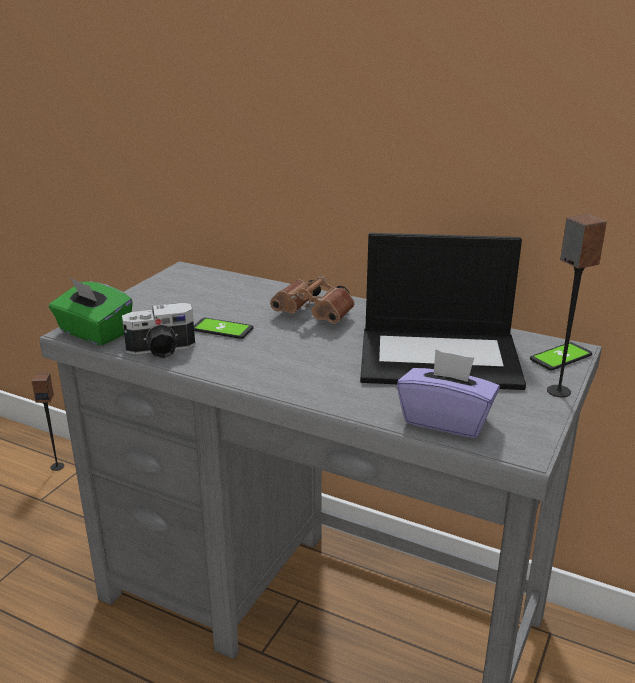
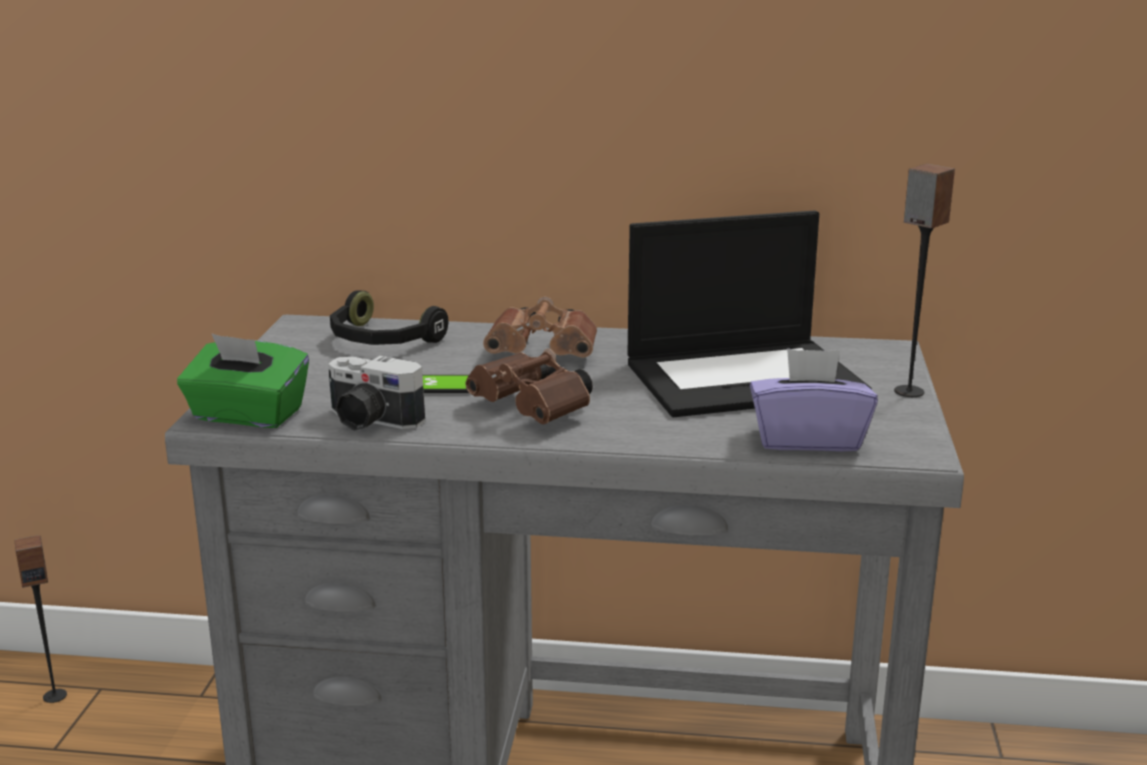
camera: 20 degrees left, 5 degrees down
(161, 350) = (370, 421): camera -> camera turned 60 degrees clockwise
(220, 289) = (380, 340): none -> black headphones
(272, 360) = (534, 410): none -> brown binoculars
(561, 357) = (883, 358): phone -> none

